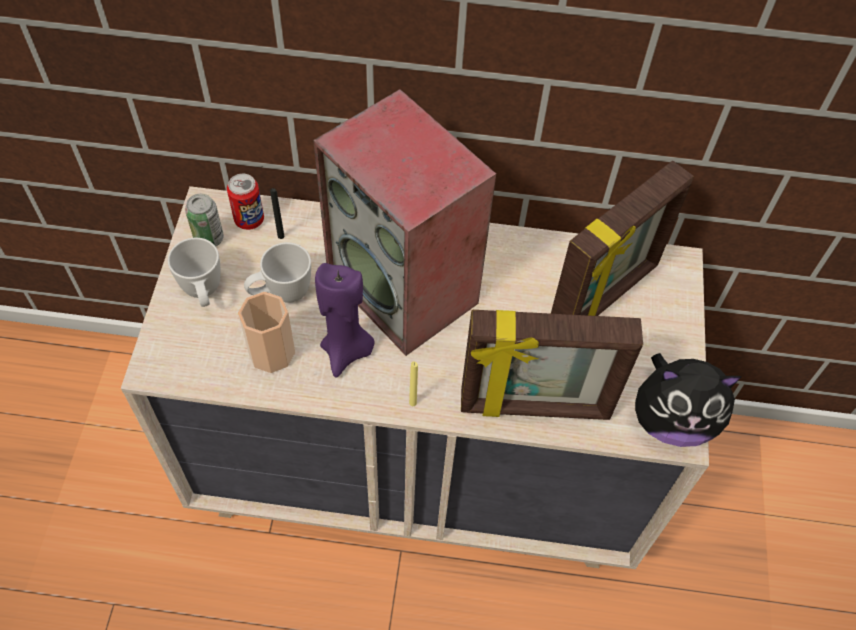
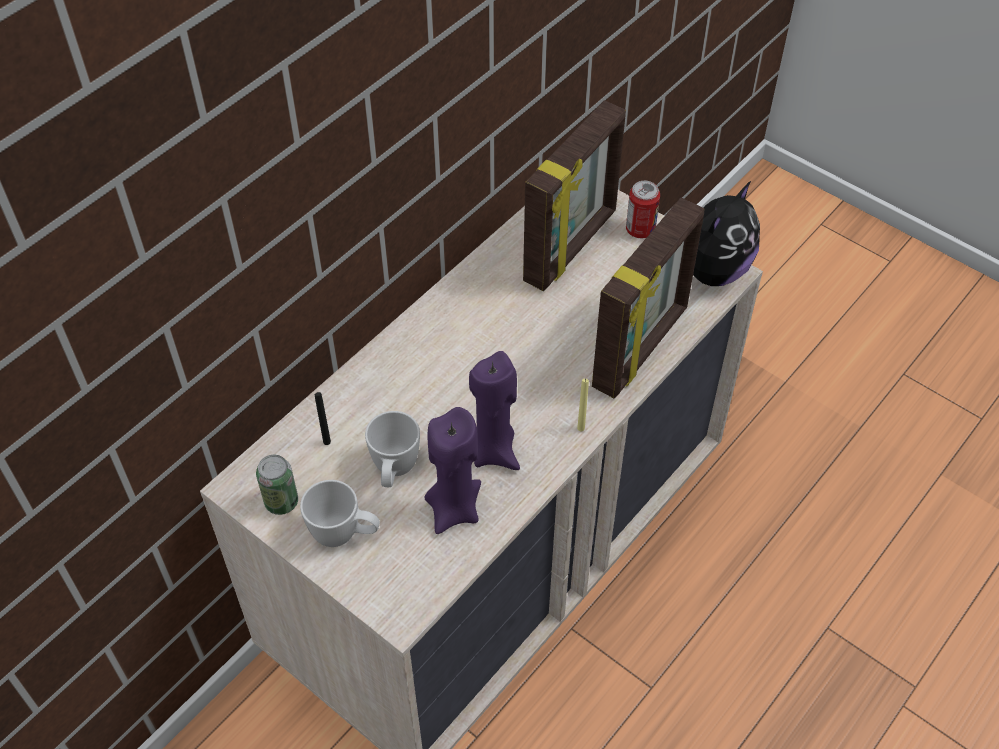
camera: 55 degrees left, 5 degrees down
(249, 220) = (286, 458): can -> can (640, 230)
(272, 353) = (454, 509): cup -> purple candle
(405, 288) = (461, 376): speaker -> none
(605, 297) = (572, 247): picture frame -> picture frame turned 45 degrees clockwise

